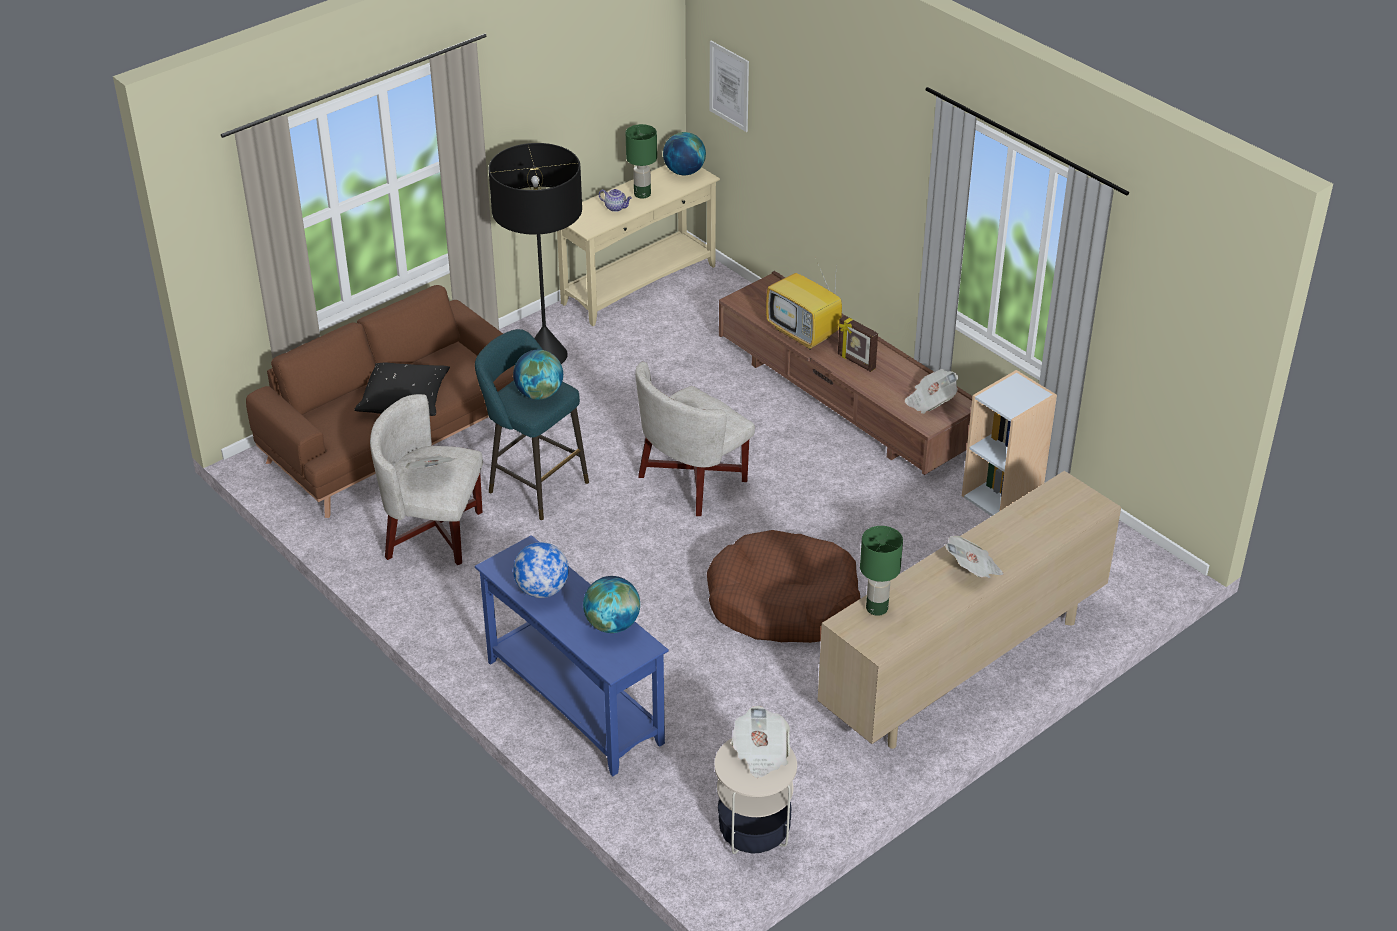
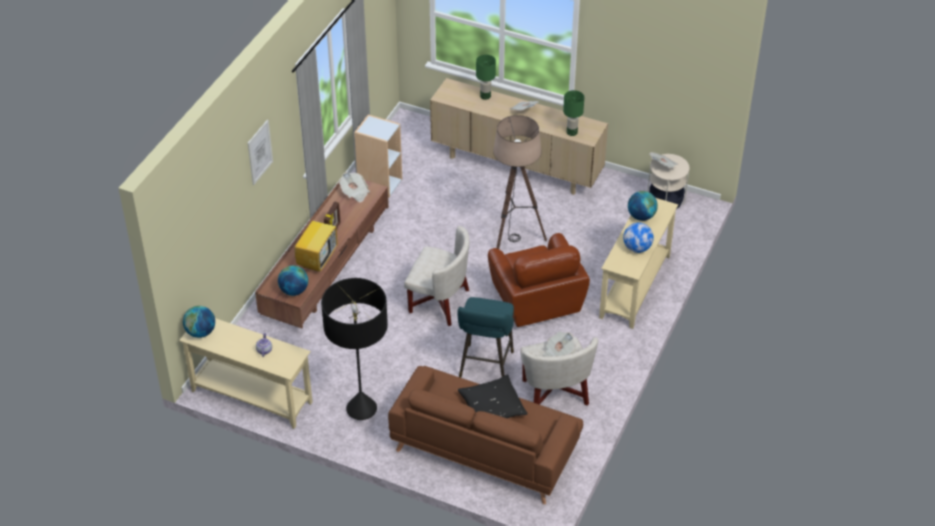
camera: 115 degrees left, 5 degrees up
(539, 394) = (486, 308): globe -> globe (294, 291)
(573, 702) = (635, 287): blue console table -> beige console table
(627, 578) = (536, 300): none -> brown armchair
(642, 194) = (240, 343): green table lamp -> green table lamp (485, 96)
(729, 86) = (191, 253): picture -> picture (260, 152)
(783, 603) = (514, 237): brown dog bed -> floor lamp

